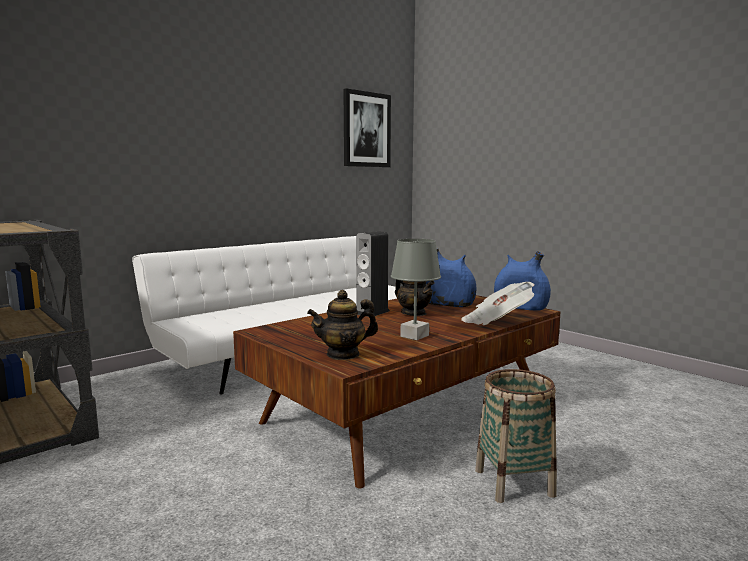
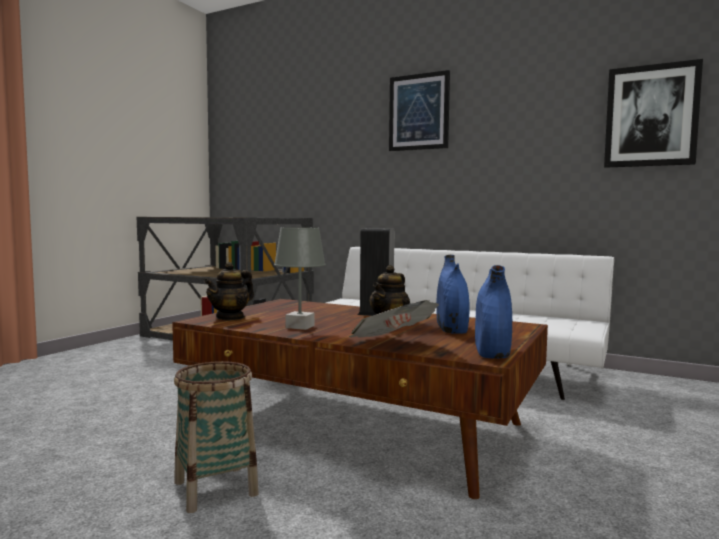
camera: 70 degrees right, 5 degrees down
(188, 89) = (419, 112): none -> picture
(343, 354) = (230, 317): teapot -> teapot turned 105 degrees counterclockwise

